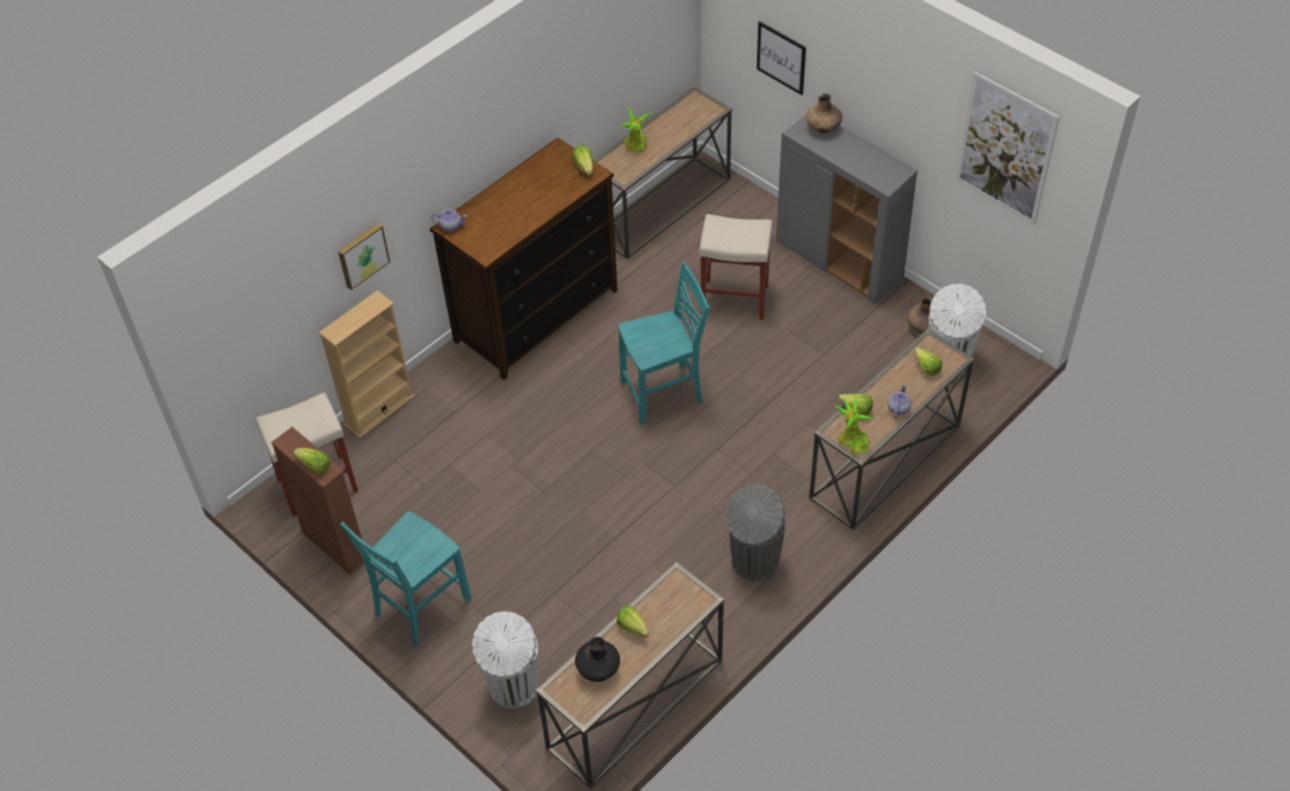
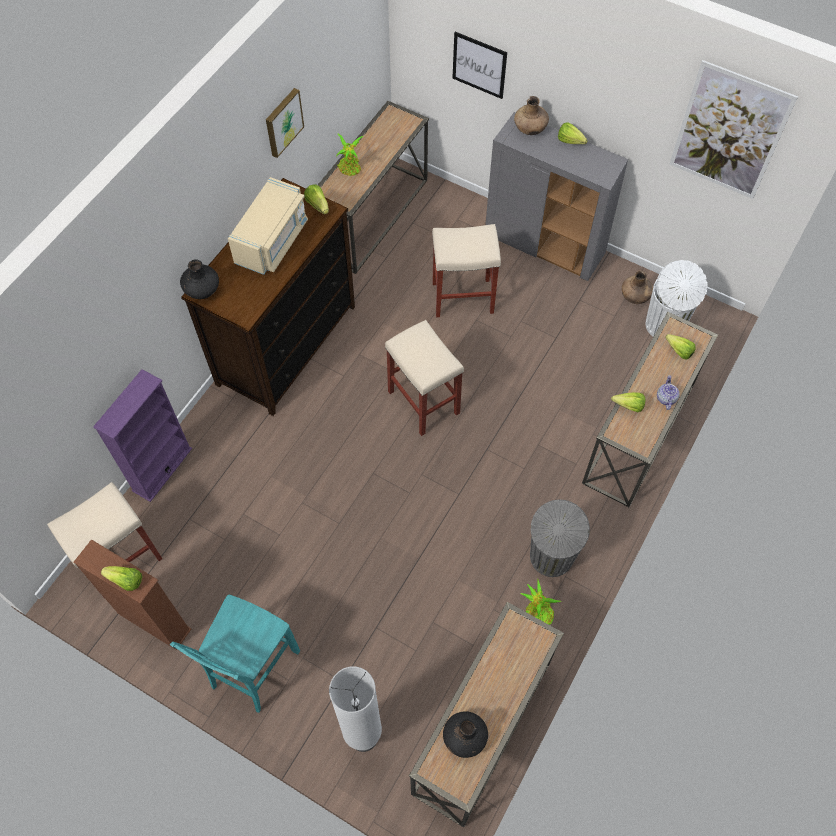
camera: 15 degrees left, 10 degrees up
(362, 255) = (121, 342): picture -> picture (283, 122)
(379, 410) = (162, 469): beige bookcase -> purple bookcase
(451, 226) = (202, 291): teapot -> black vase
(513, 688) = (363, 736): white trash can -> white floor lamp
(530, 192) = (272, 241): none -> beige microwave
(634, 630) = (487, 686): lettuce -> lettuce (572, 142)
(664, 393) = (424, 403): turquoise chair -> beige stool
(852, 441) = (634, 440): potted plant -> potted plant (537, 612)

